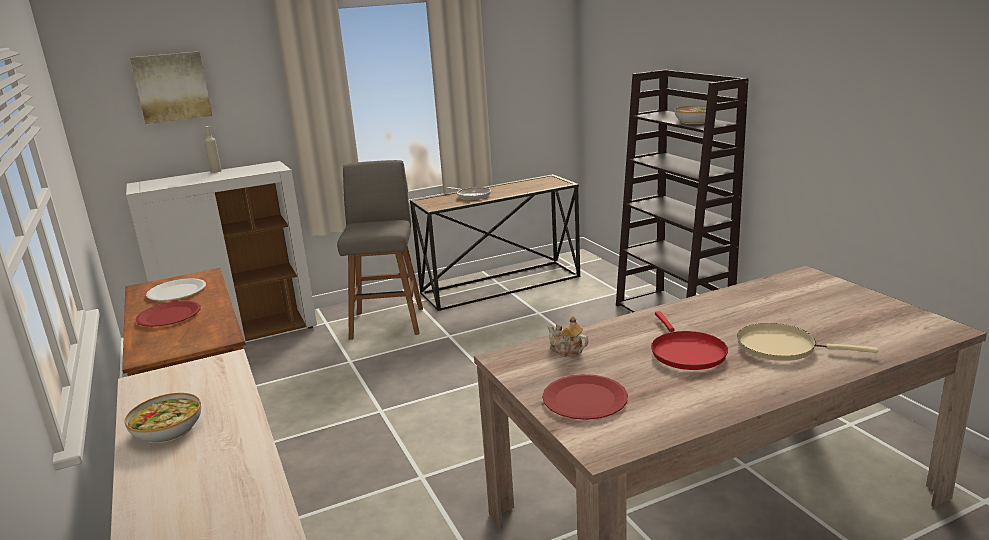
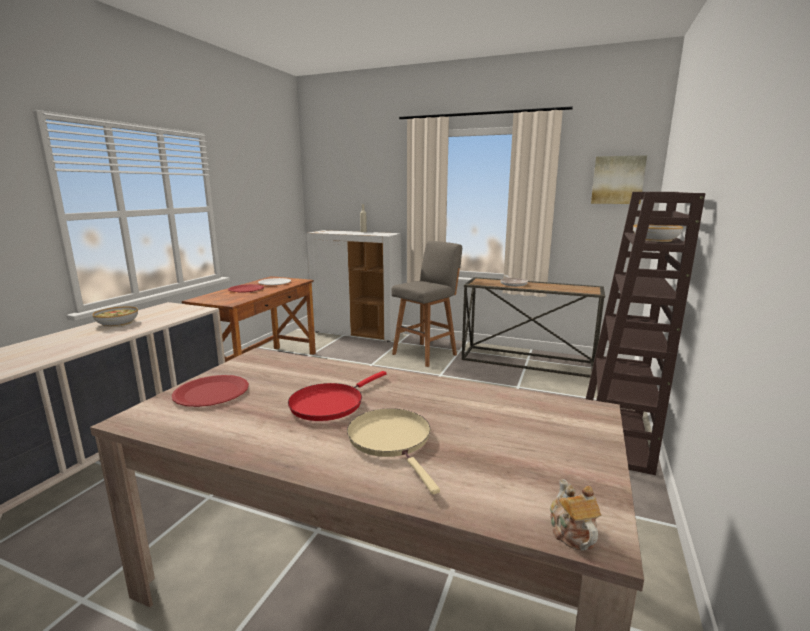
camera: 45 degrees right, 5 degrees down
(172, 87) = (352, 179): picture -> picture (617, 180)
(566, 350) = (288, 367): teapot -> teapot (571, 532)

